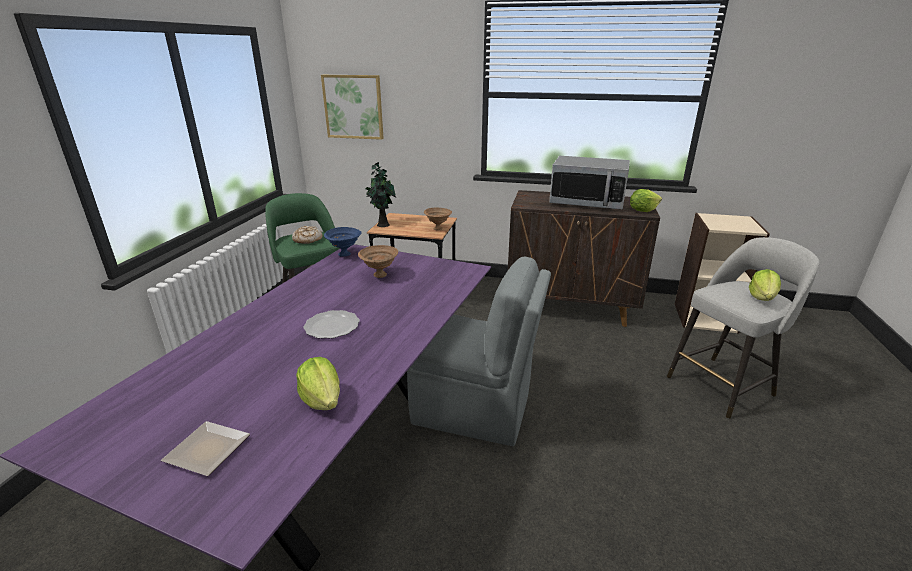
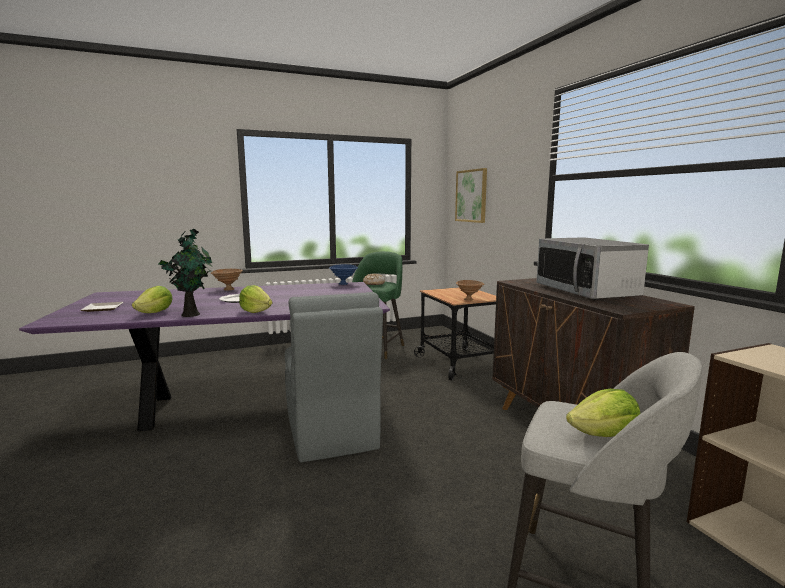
camera: 55 degrees right, 15 degrees down
(380, 275) = (323, 294): brown bowl -> brown bowl (228, 289)
(382, 224) = (441, 289): potted plant -> potted plant (191, 314)
(642, 210) = (625, 307): lettuce -> lettuce (256, 311)

